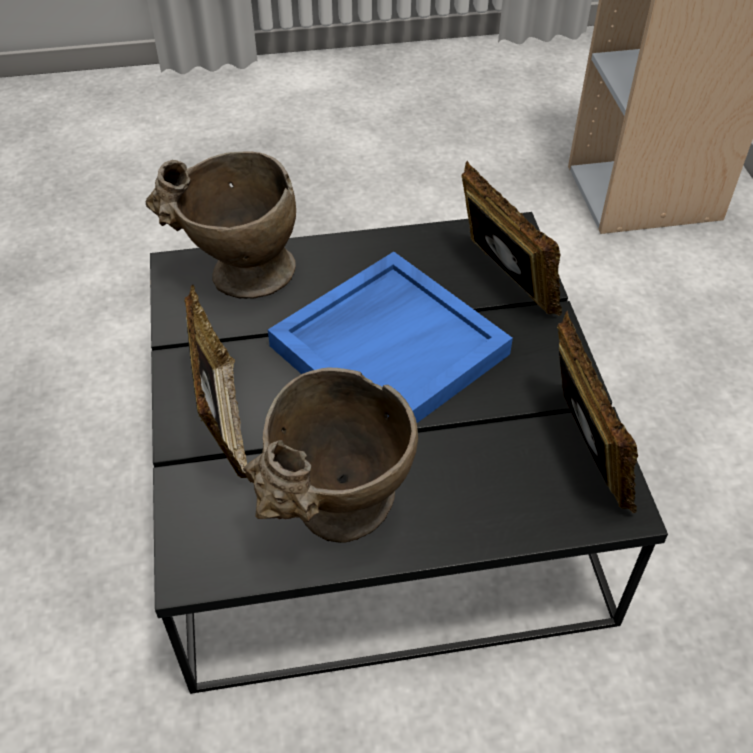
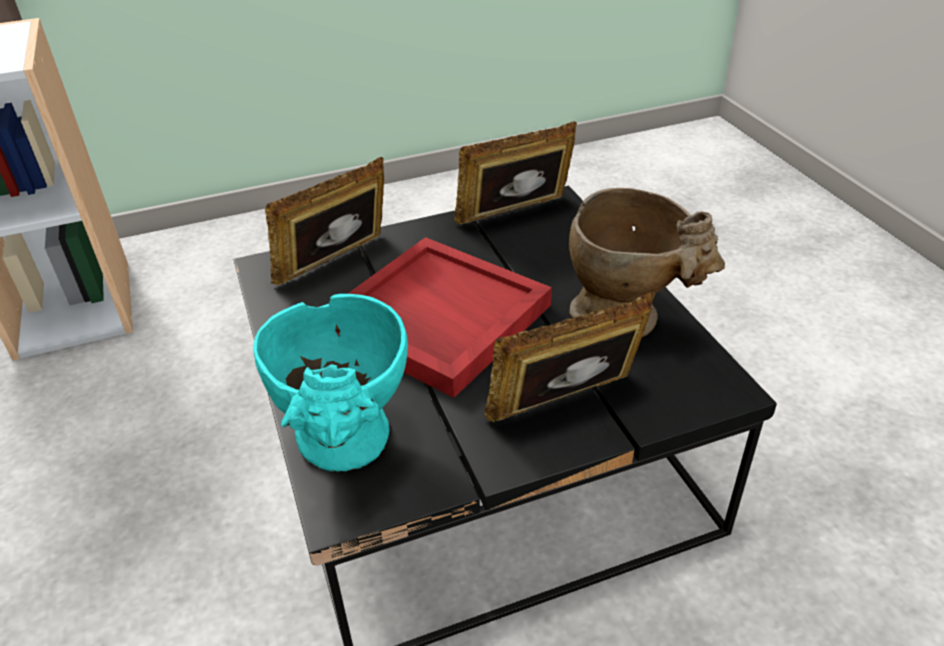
camera: 100 degrees left, 10 degrees down
(237, 276) = (348, 448): beige vase -> turquoise vase
(389, 348) = (436, 318): blue tray -> red tray

